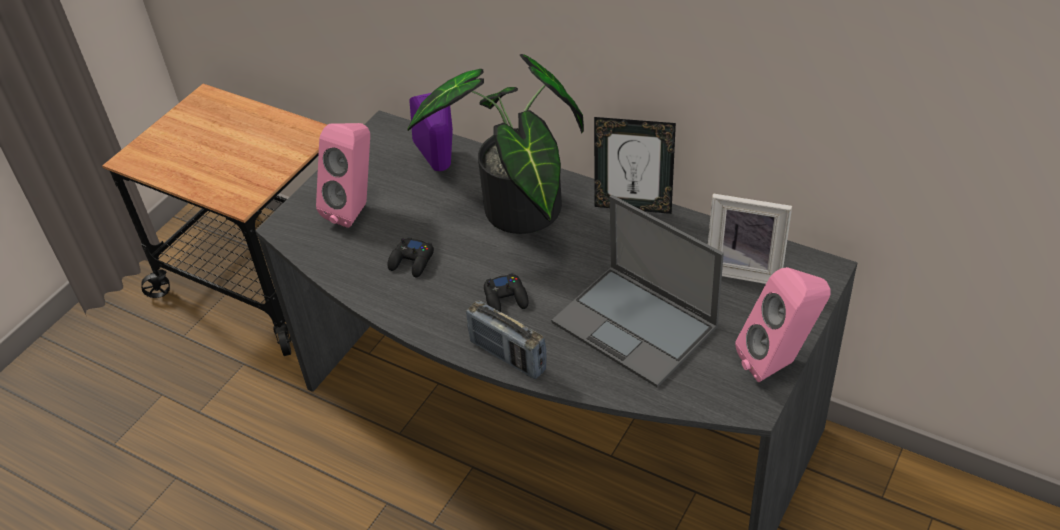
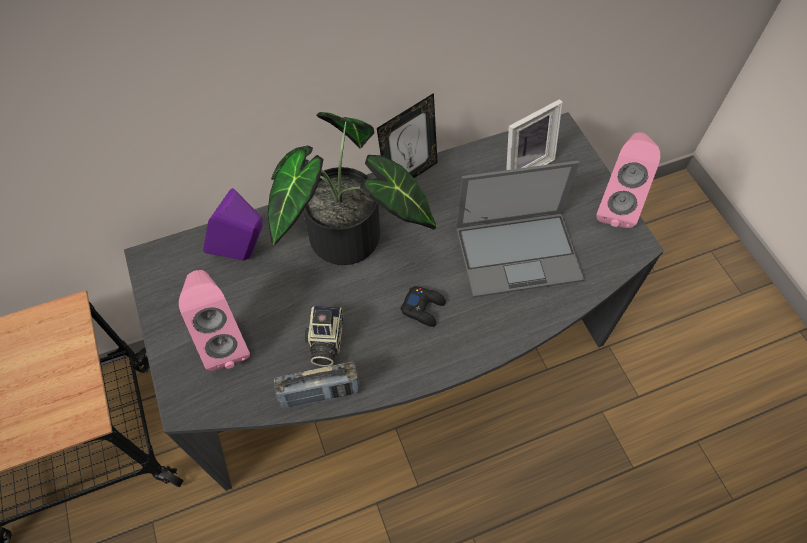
camera: 55 degrees left, 15 degrees up
(412, 261) = (325, 341): black game controller -> camera
(508, 356) = (480, 345): radio -> radio (320, 394)

